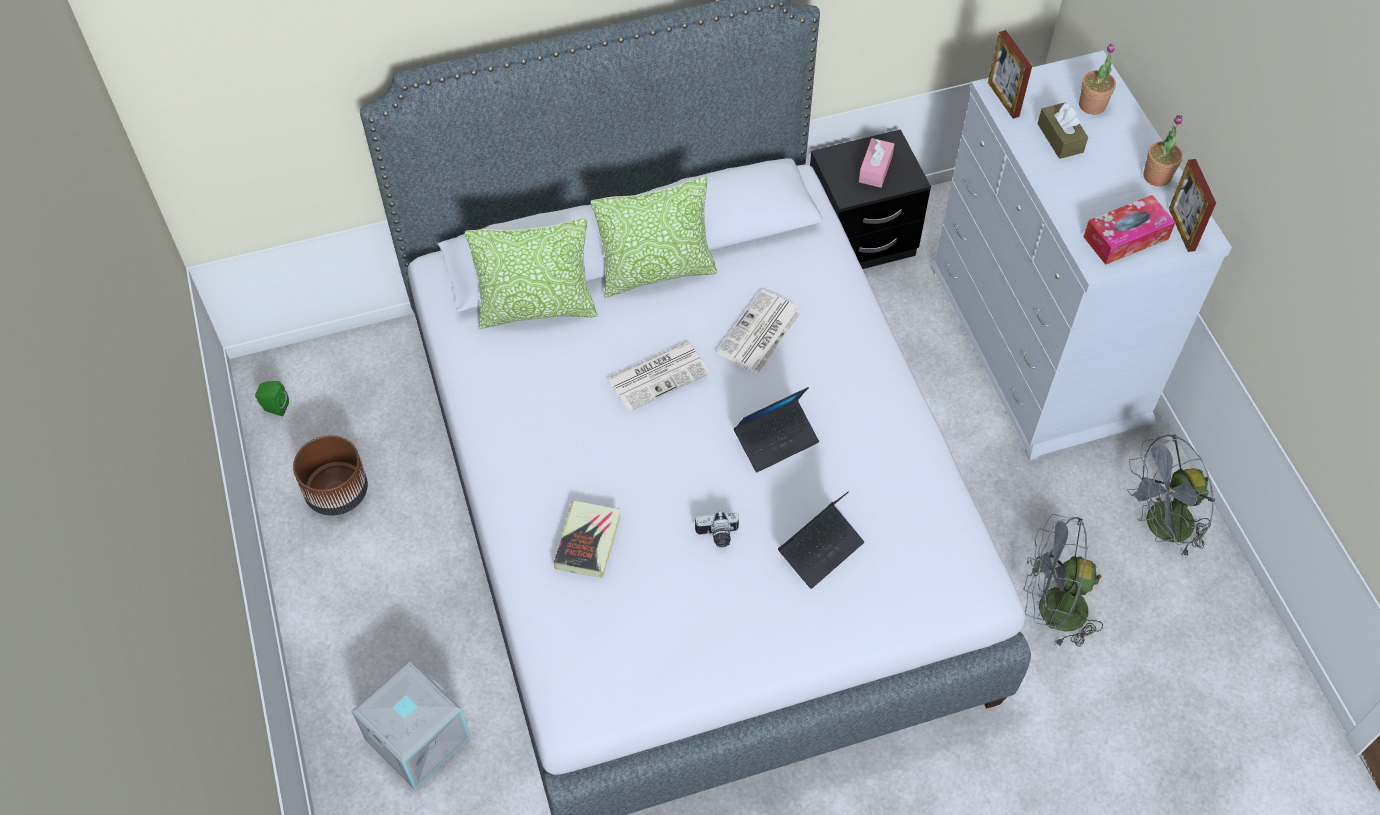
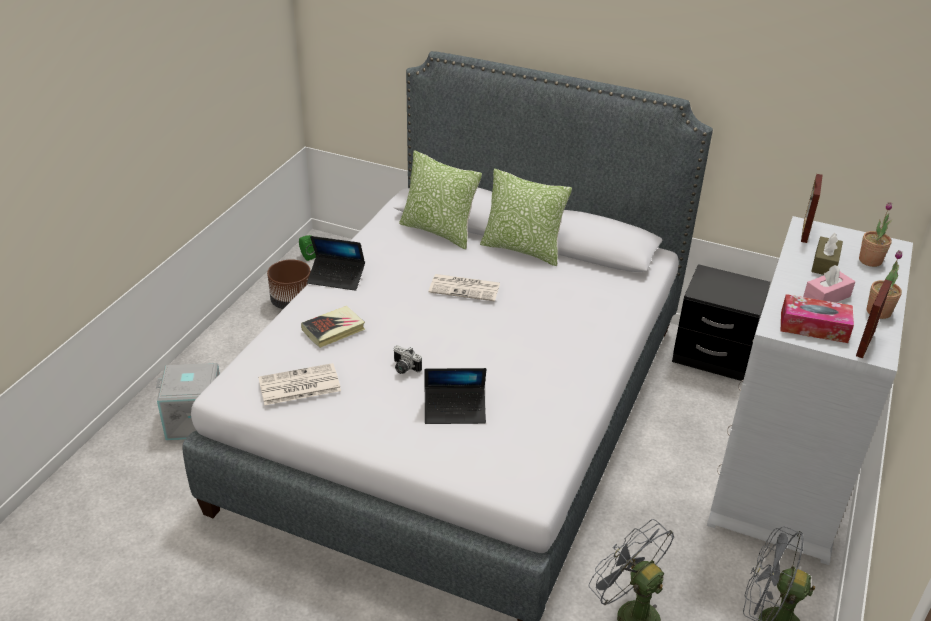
camera: 40 degrees right, 20 degrees down
(759, 334) = (547, 302): newspaper -> newspaper (298, 386)
(776, 440) = (495, 349): laptop -> laptop (336, 278)
(875, 169) = (730, 290): pink tissue box -> pink tissue box (826, 297)

